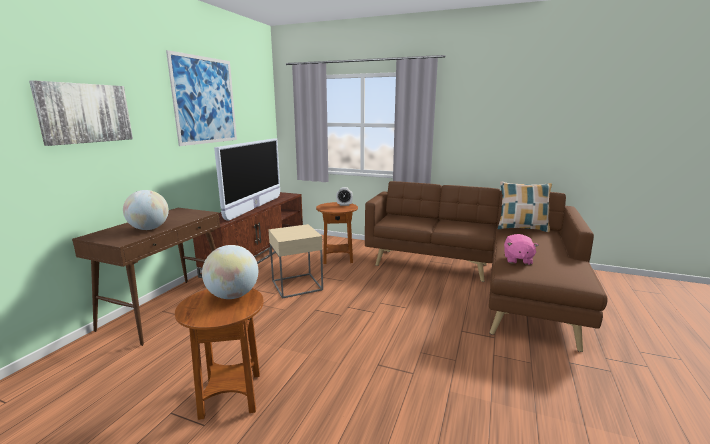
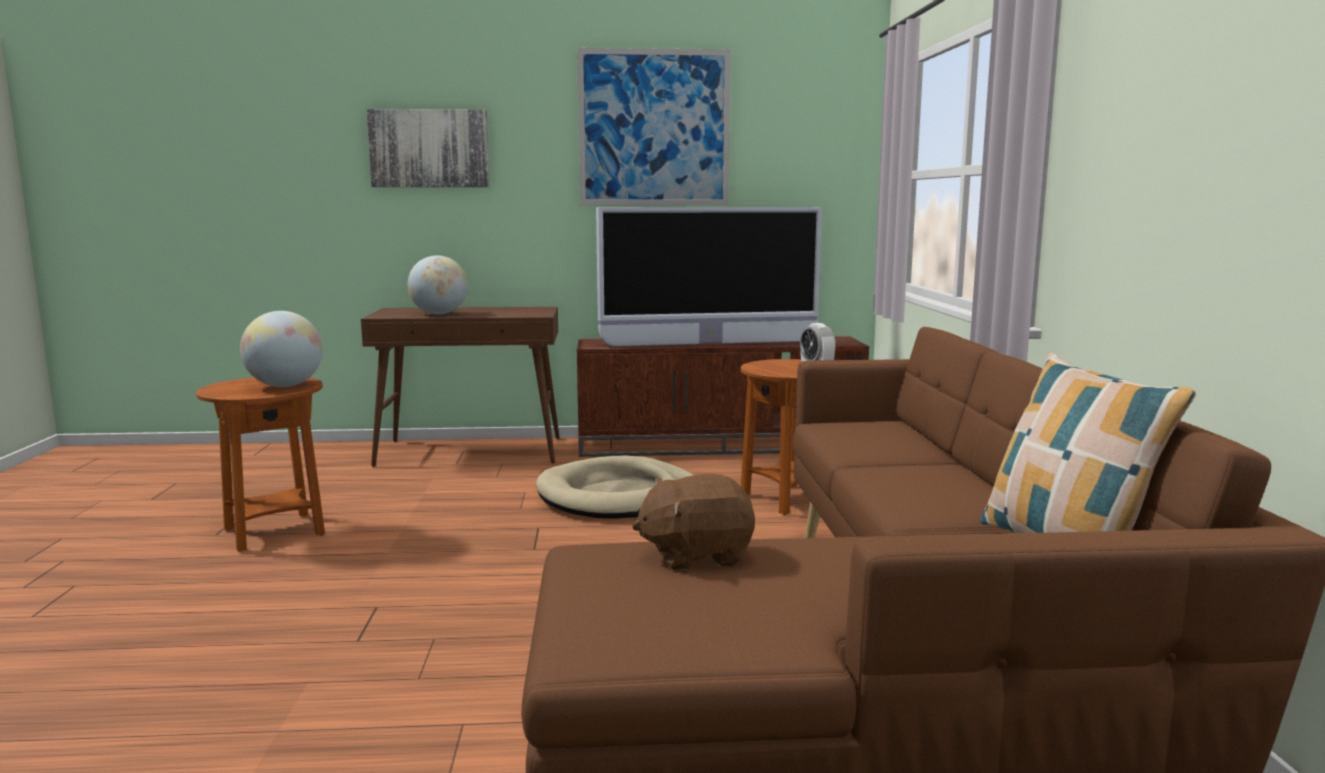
camera: 65 degrees right, 5 degrees down
(297, 285) = (619, 496): beige side table -> beige dog bed
(517, 260) = (695, 555): pink plush toy -> brown plush toy

